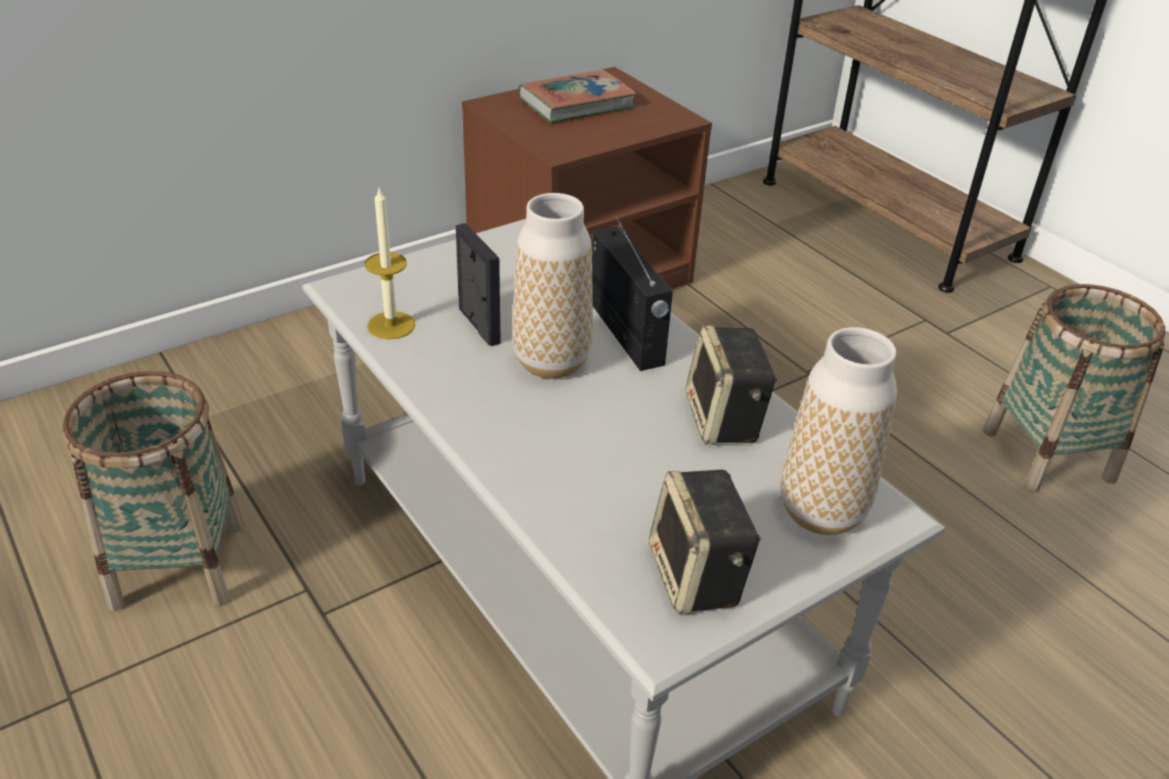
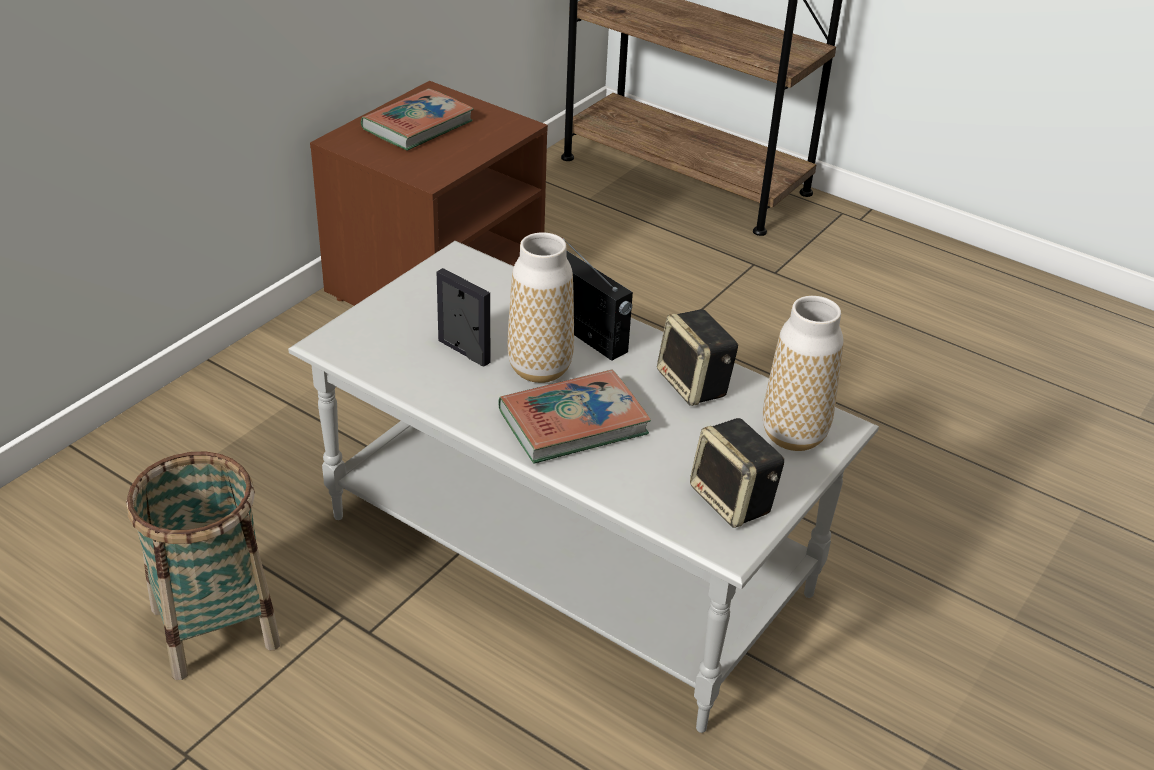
camera: 20 degrees left, 0 degrees up
(391, 325) = (391, 367): candle -> none
(553, 432) = (573, 423): none -> book
(1048, 455) = (889, 360): basket -> none

